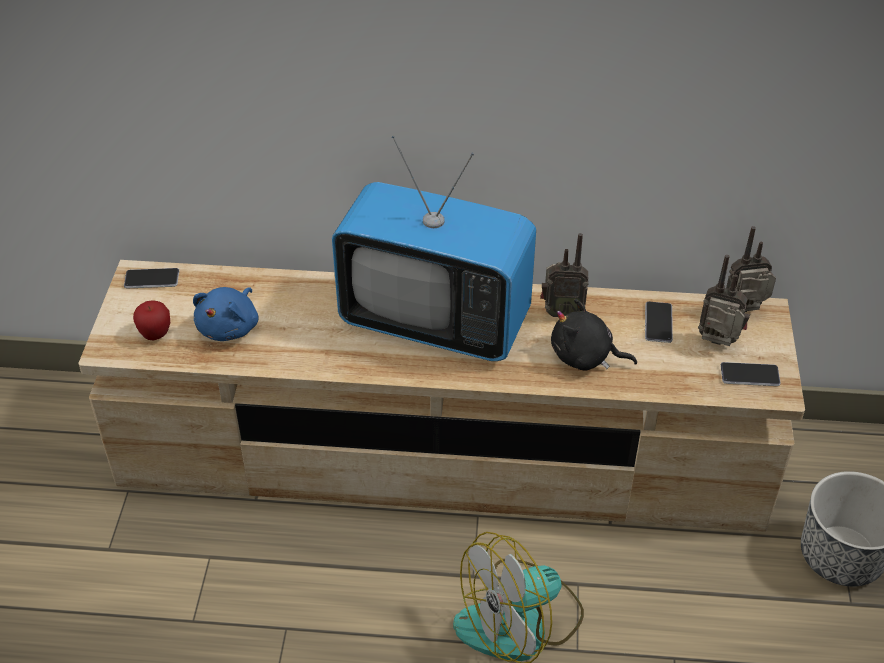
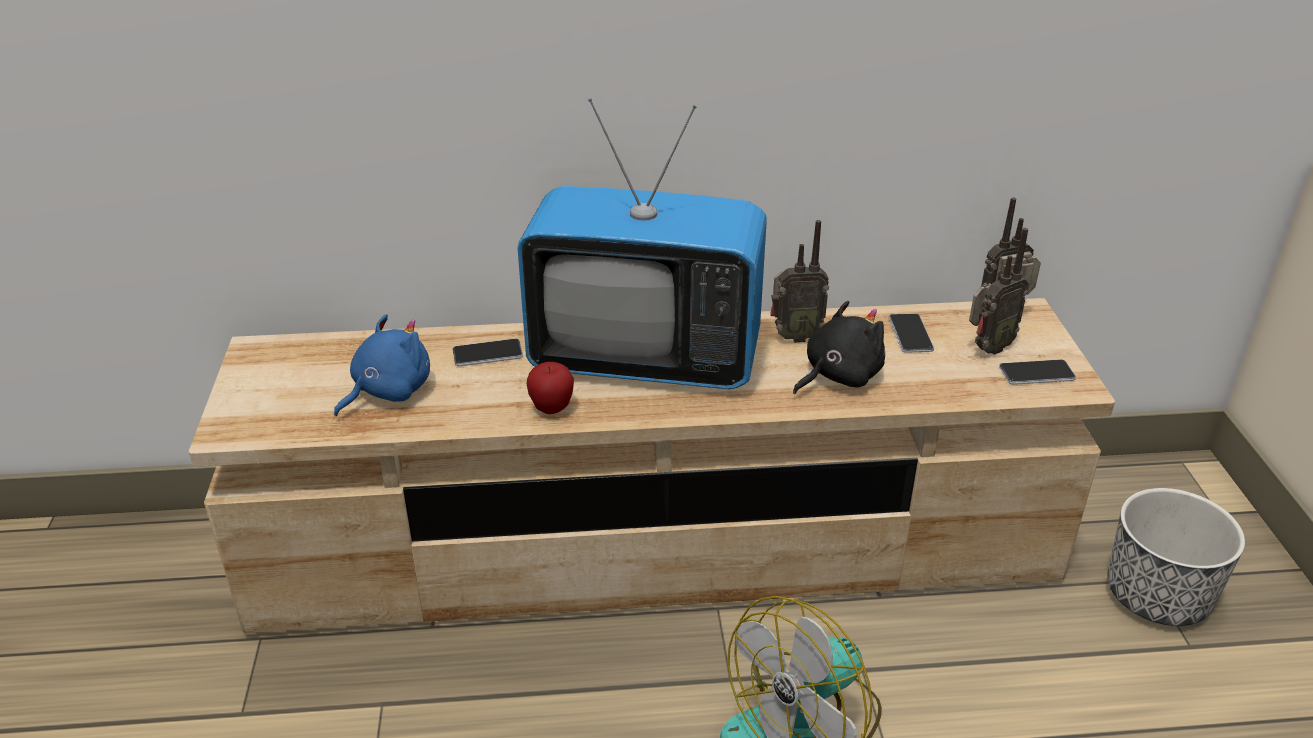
camera: 10 degrees left, 10 degrees down
(152, 279) = (276, 352): phone -> phone (487, 354)
(155, 335) = (290, 409): apple -> apple (552, 409)
(230, 327) = (388, 391): blue plush toy -> blue plush toy turned 150 degrees counterclockwise
(585, 357) = (838, 376): black plush toy -> black plush toy turned 135 degrees clockwise
(718, 345) = (987, 348): radio -> radio turned 135 degrees clockwise

